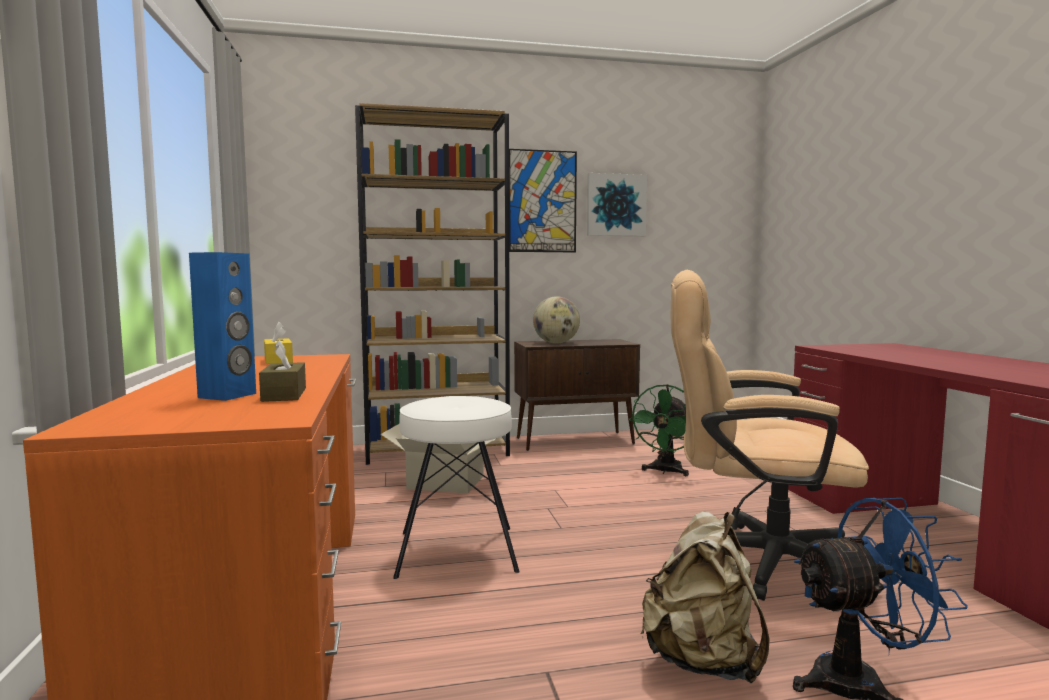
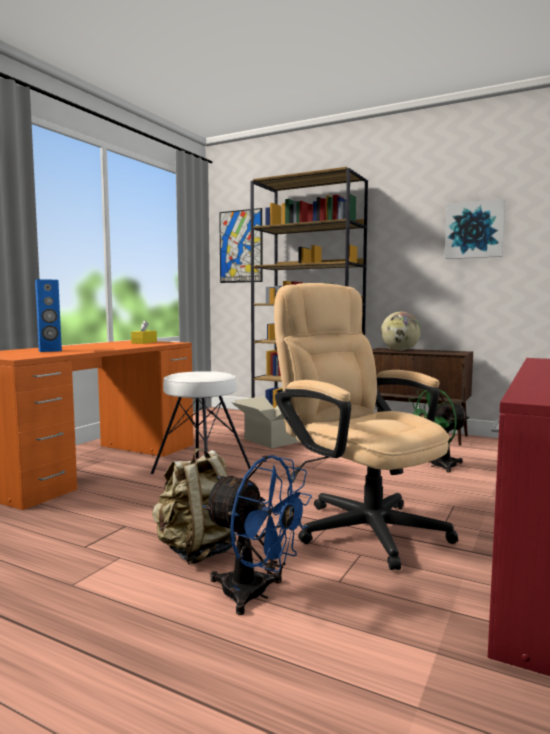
camera: 40 degrees right, 0 degrees up
(284, 395) = (66, 352): brown tissue box -> none
(542, 201) = (406, 233): picture -> picture (241, 246)

